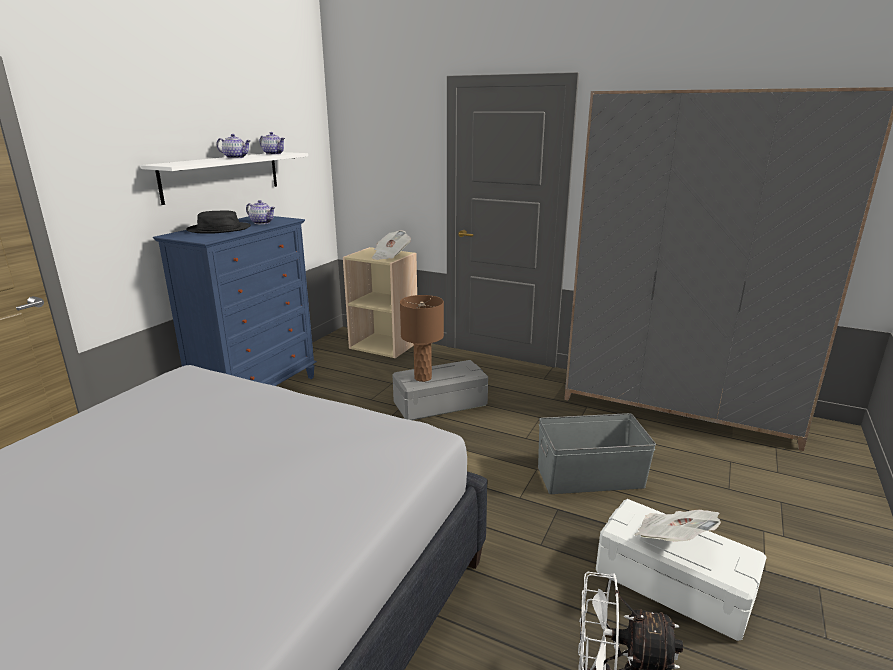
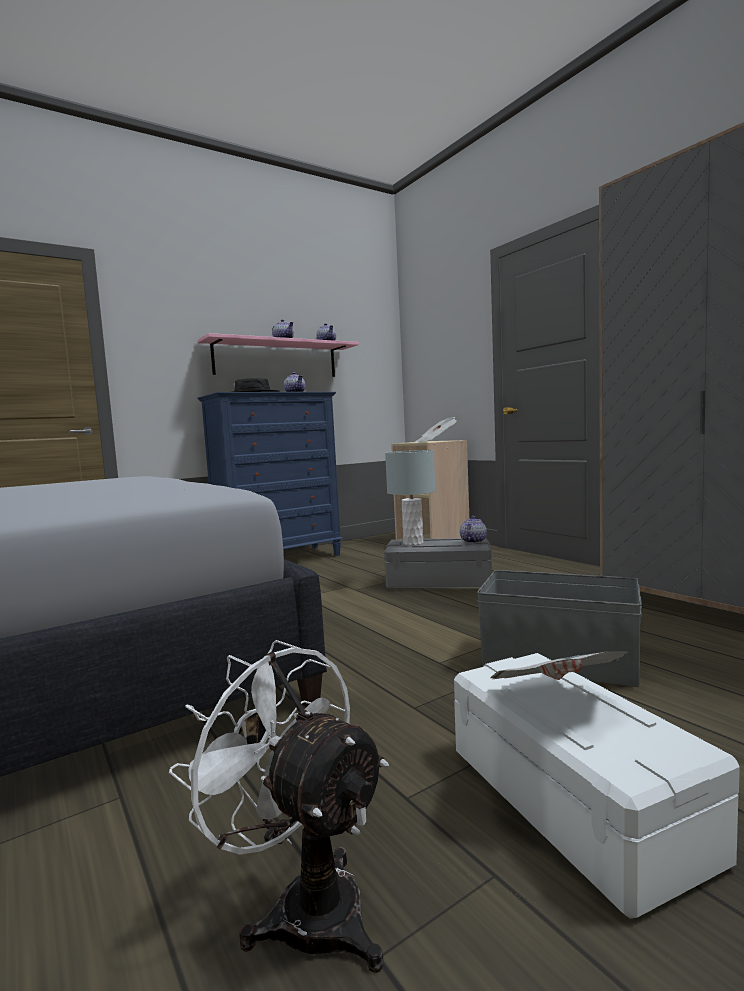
camera: 30 degrees right, 15 degrees down
(222, 176) = (276, 359): white shelf -> pink shelf
(422, 378) = (413, 543): brown table lamp -> grey table lamp
(468, 368) = (473, 541): none -> teapot

